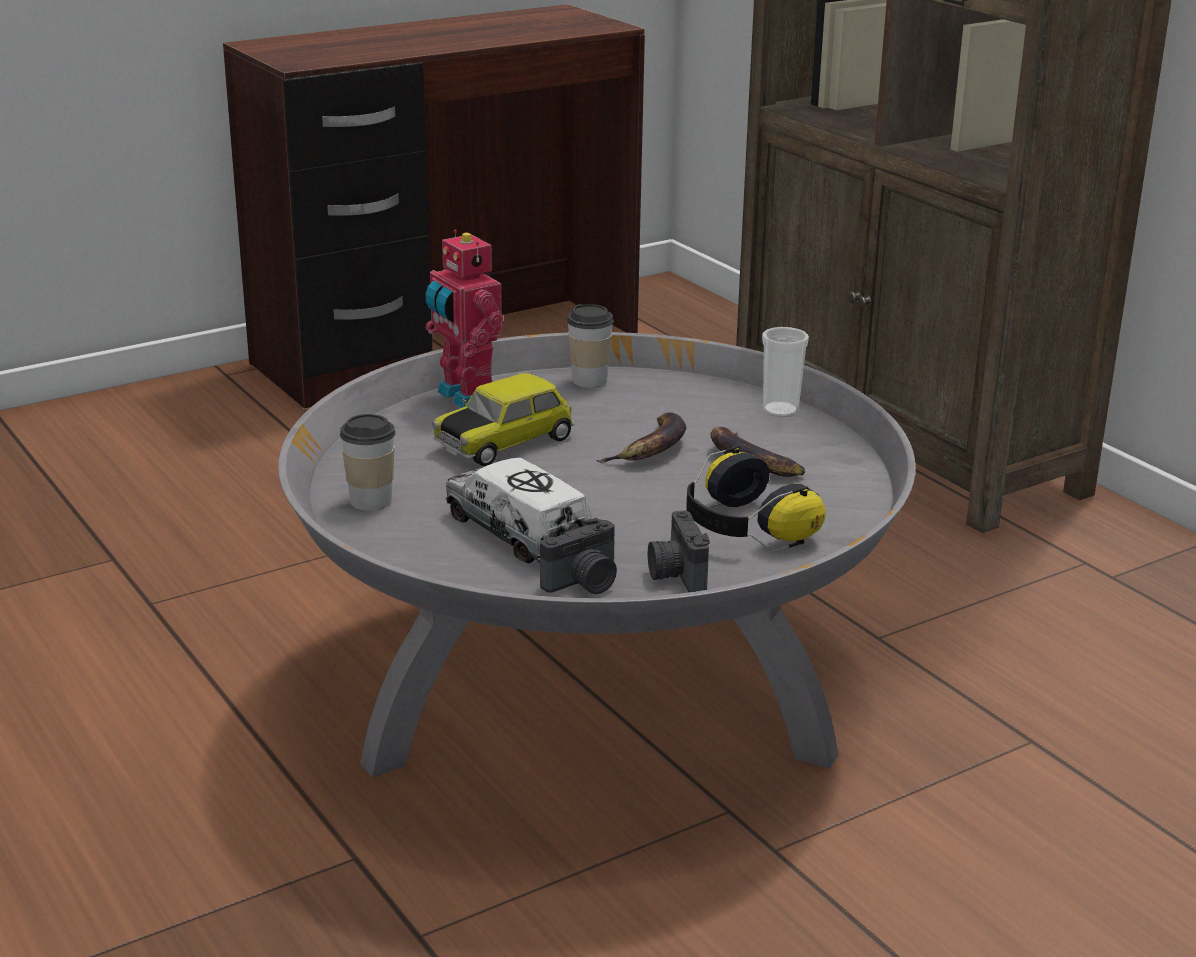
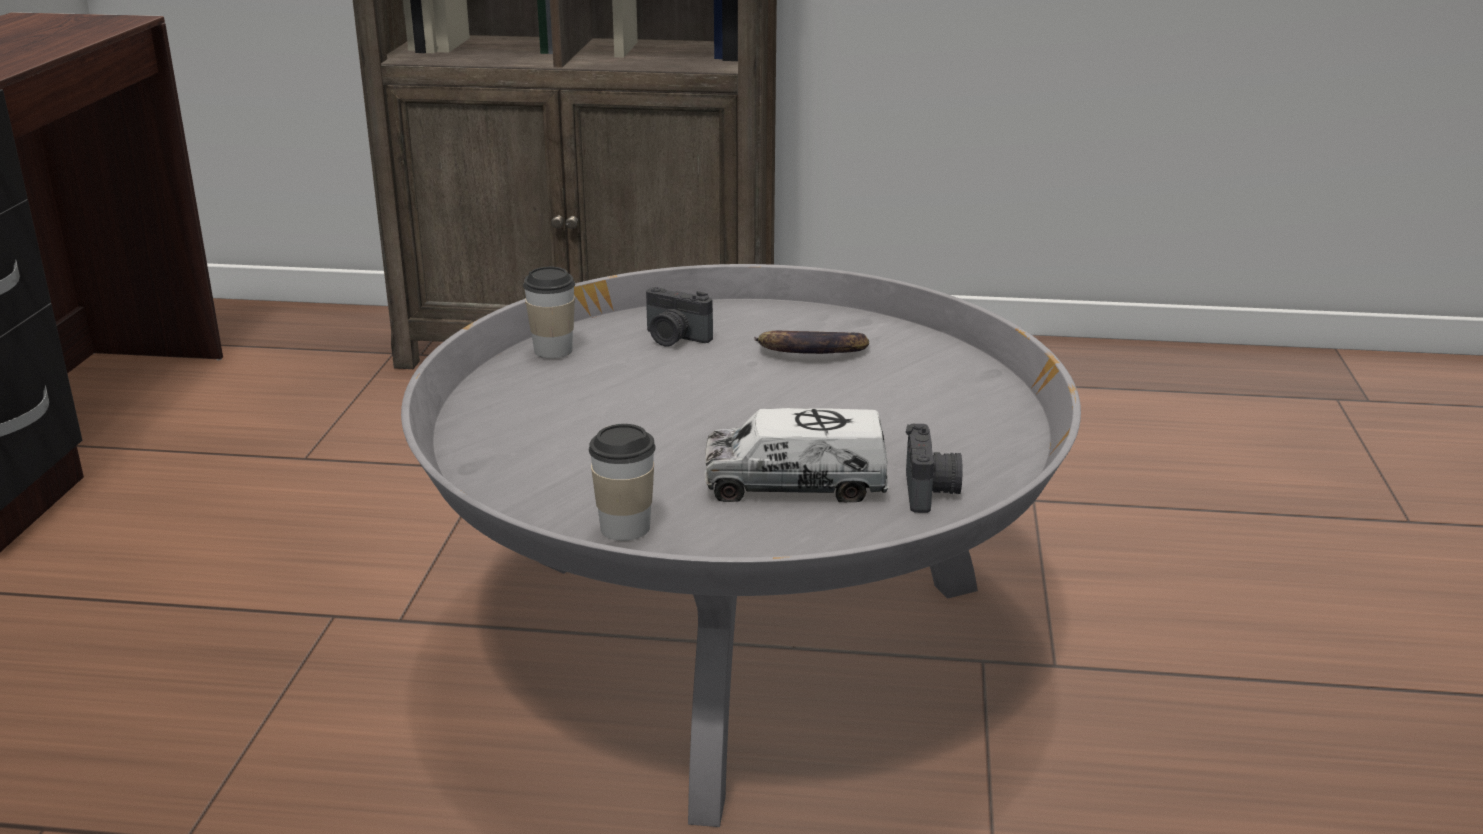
camera: 50 degrees left, 0 degrees up
(465, 396) = (490, 406): toy robot -> none
(504, 442) = (607, 426): toy car -> none
(651, 448) = (725, 376): banana -> none
(676, 575) = (965, 451): camera -> camera (674, 338)
(743, 528) = (921, 398): headphones -> none
(780, 411) = (741, 310): cup -> none

